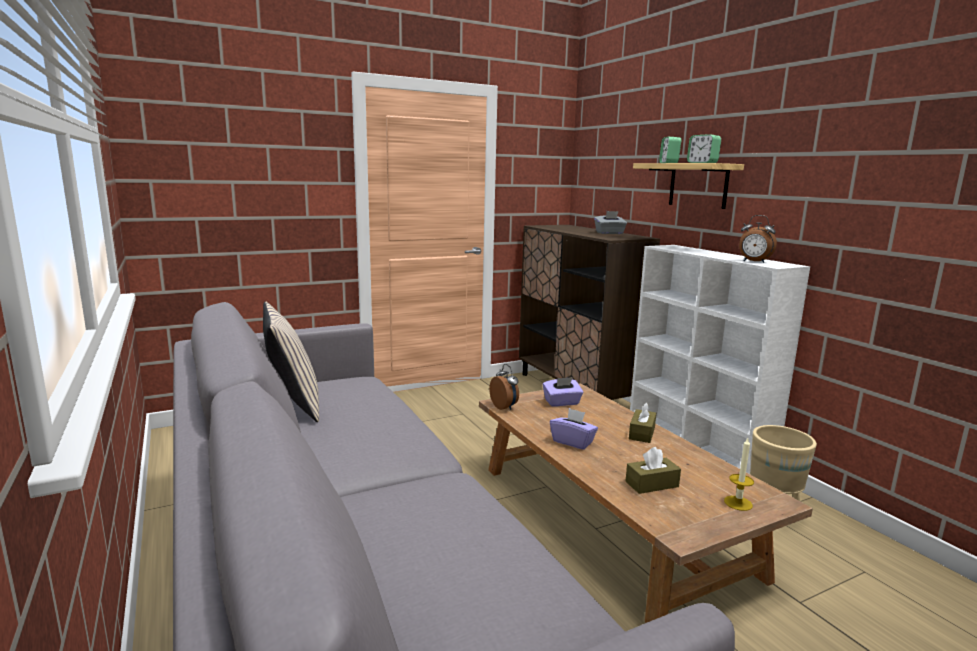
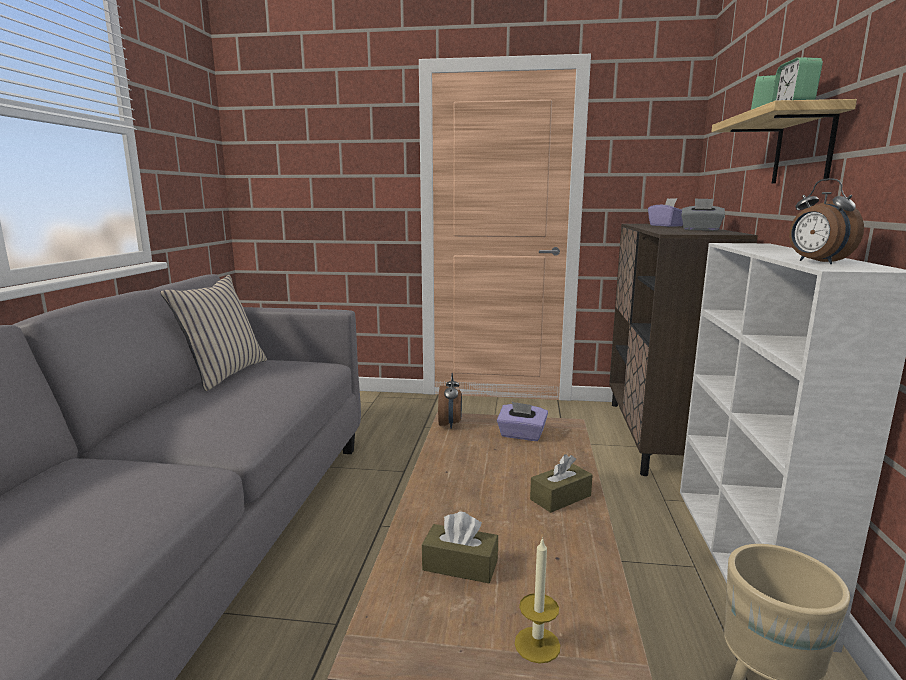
camera: 35 degrees right, 0 degrees up
(572, 442) = (456, 481): purple tissue box -> purple tissue box (666, 226)

